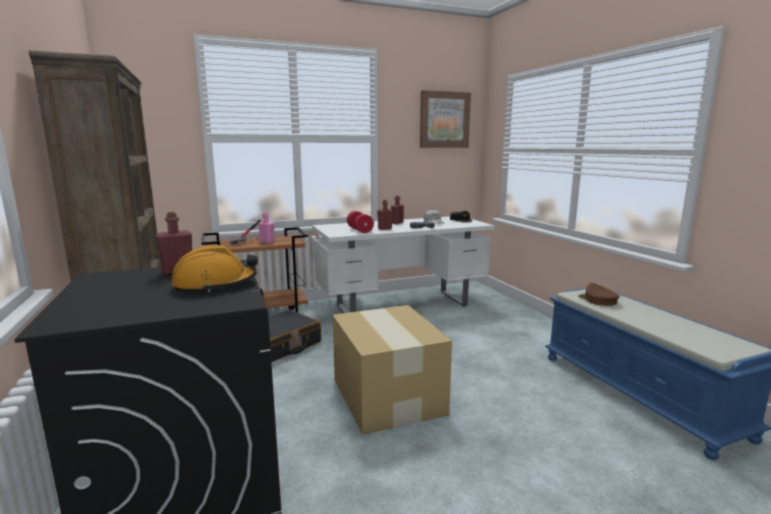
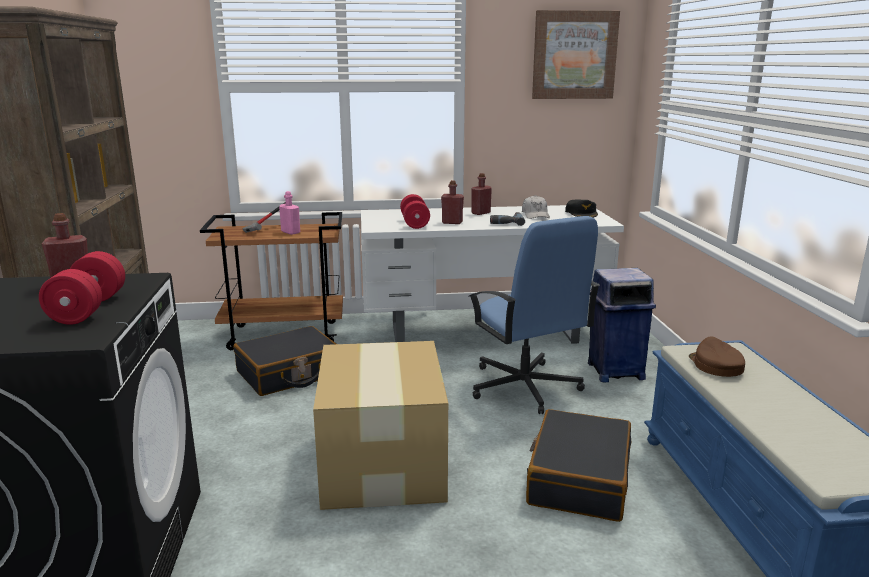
camera: 15 degrees right, 5 degrees up
(215, 284) = (88, 309): orange hard hat -> red dumbbell
(451, 336) = (524, 387): none -> blue office chair
(500, 320) = (614, 371): none -> blue trash can
(522, 387) = (578, 479): none -> black suitcase

